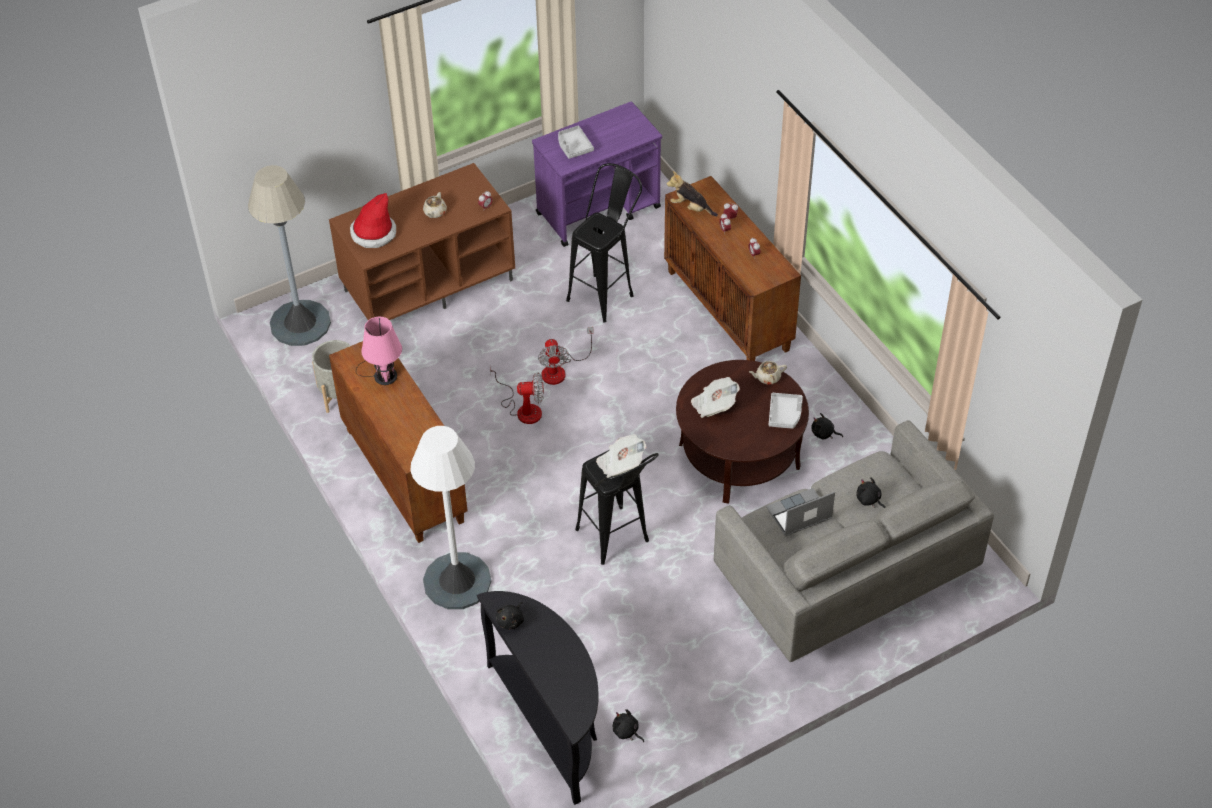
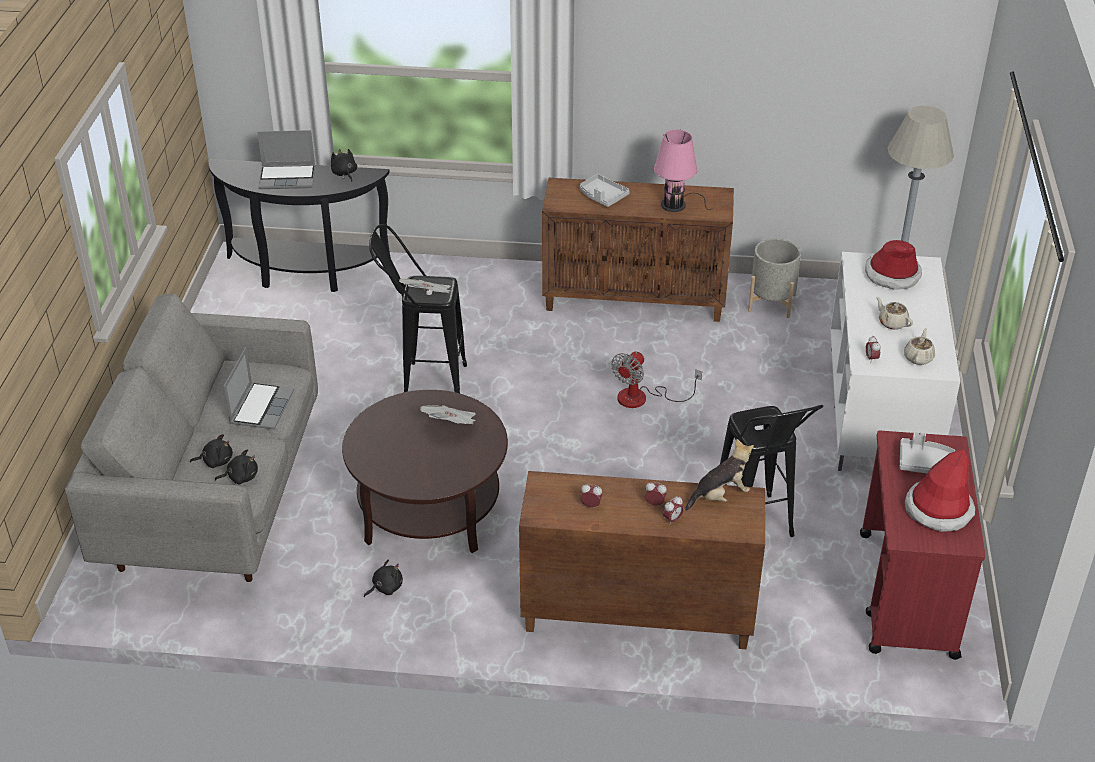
camera: 125 degrees right, 10 degrees down
(429, 284) = (881, 411): brown tv stand -> white tv stand
(457, 581) = (489, 283): white floor lamp -> none
(551, 657) = (288, 177): none -> laptop
(560, 370) = (670, 444): fan -> none
(599, 210) = (907, 595): purple cart -> red cart
(610, 128) = (938, 510): none -> hat
(626, 732) = (249, 303): black plush toy -> black plush toy (241, 477)
(767, 378) = (443, 481): beige teapot -> beige teapot (918, 357)
(785, 414) = (382, 467): grey tray -> grey tray (602, 196)

